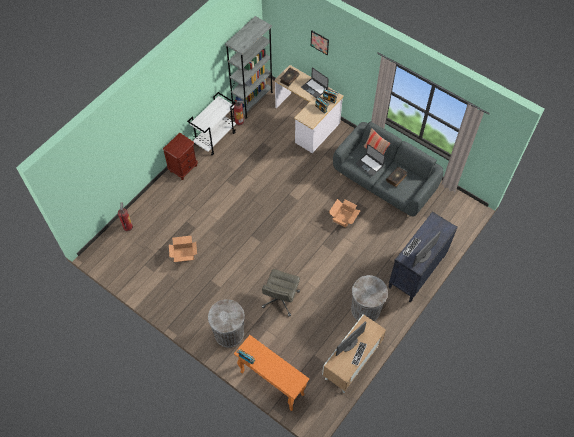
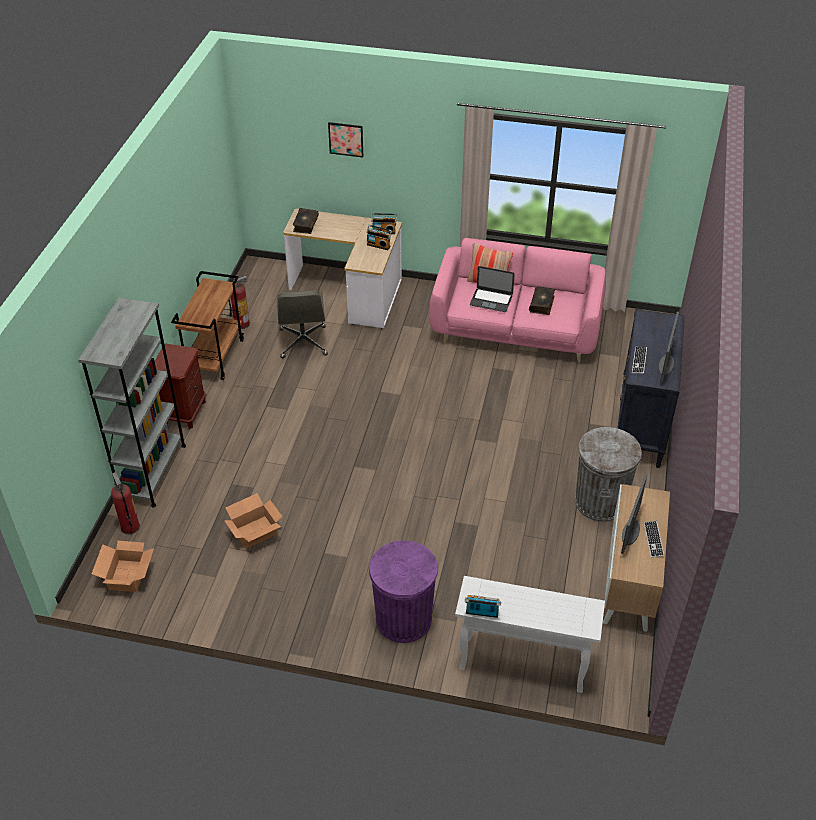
camera: 25 degrees left, 15 degrees down
(215, 138) = (214, 356): white cart -> brown cart
(229, 333) = (403, 619): grey trash can -> purple trash can
(252, 100) = (247, 291): grey bookcase -> grey bookcase (153, 472)
(271, 383) = (521, 665): orange console table -> white console table
(280, 299) = (459, 538): grey office chair -> grey office chair (303, 343)
(314, 88) = (352, 225): laptop -> none
(344, 217) = (485, 393): cardboard box -> cardboard box (128, 575)
(384, 182) = (515, 330): grey sofa -> pink sofa

